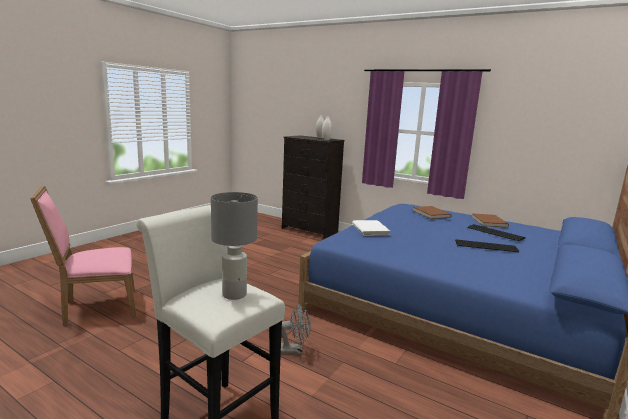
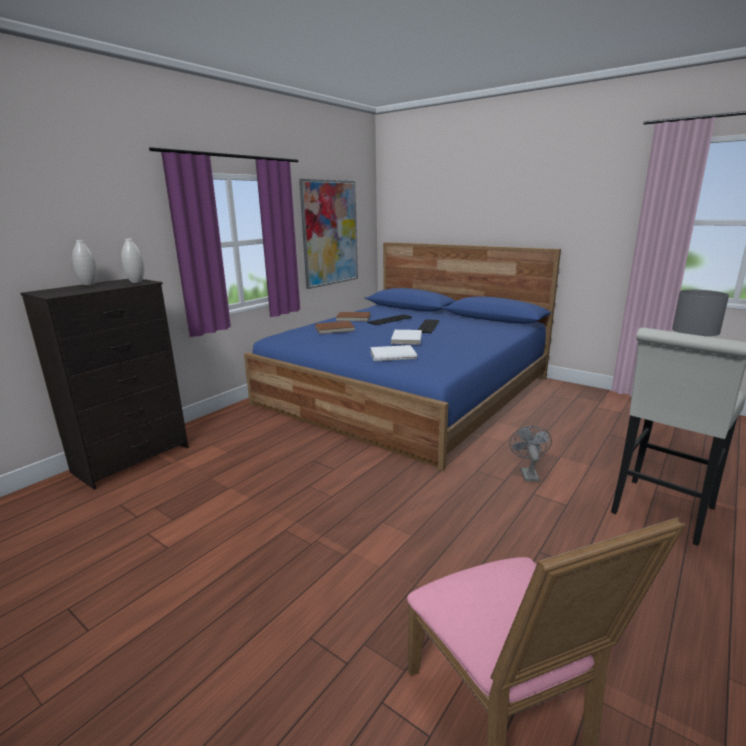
camera: 85 degrees left, 5 degrees up
(426, 235) = (406, 339): none -> white book
(536, 140) = (330, 233): none -> picture

